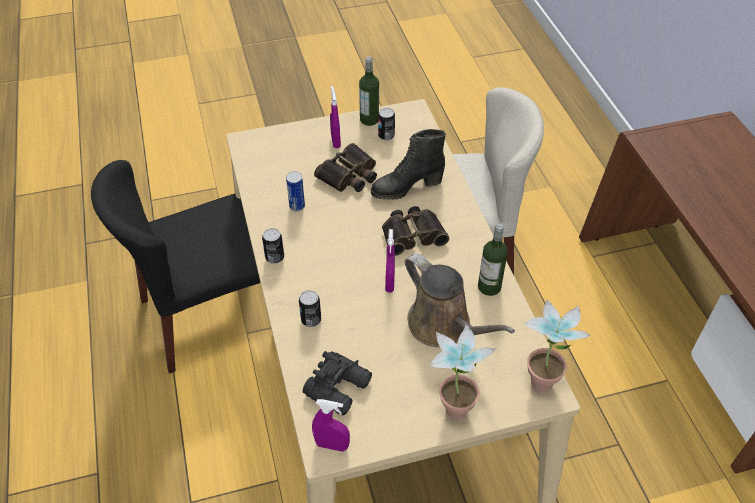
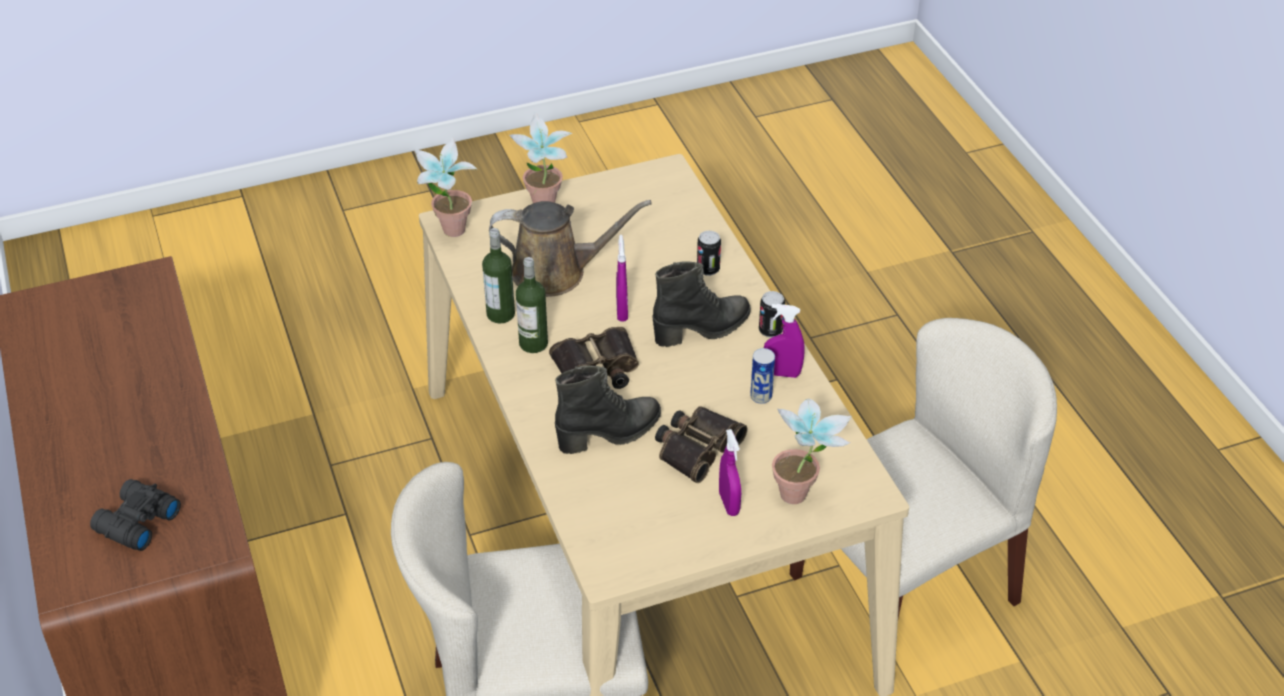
camera: 175 degrees right, 5 degrees down
(209, 315) = (904, 586): black chair -> beige chair
(288, 142) = (803, 496): none -> potted plant
(327, 262) = (702, 329): none -> black boot
(332, 445) = (663, 174): purple spray bottle -> purple spray bottle (781, 373)
(340, 388) = (664, 214): black binoculars -> black binoculars (135, 523)
(369, 119) = (681, 549): bottle -> bottle (533, 343)
(386, 136) = (649, 519): can -> none
(443, 326) = (556, 272): brown watering can -> brown watering can turned 135 degrees clockwise

